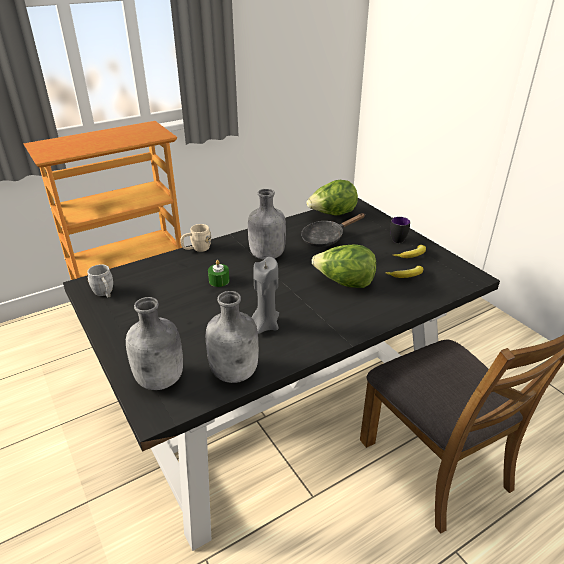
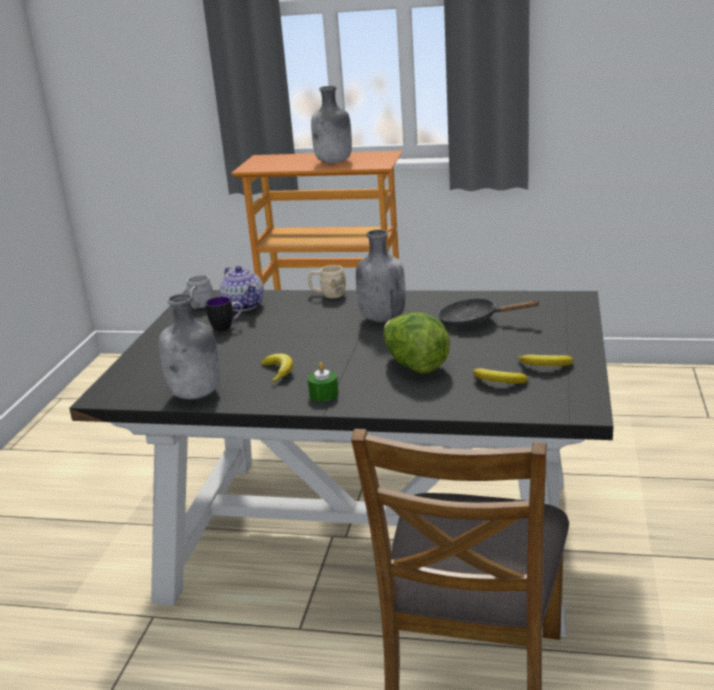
camera: 45 degrees right, 10 degrees down
(143, 279) = (243, 305): none -> teapot
(161, 379) = (141, 377): grey bottle -> grey bottle (334, 162)
(219, 280) = (301, 325): green candle -> green candle (324, 394)
(266, 325) = (278, 372): grey candle -> banana
(332, 214) = (527, 301): lettuce -> none
(399, 238) = (563, 346): mug -> mug (227, 327)

